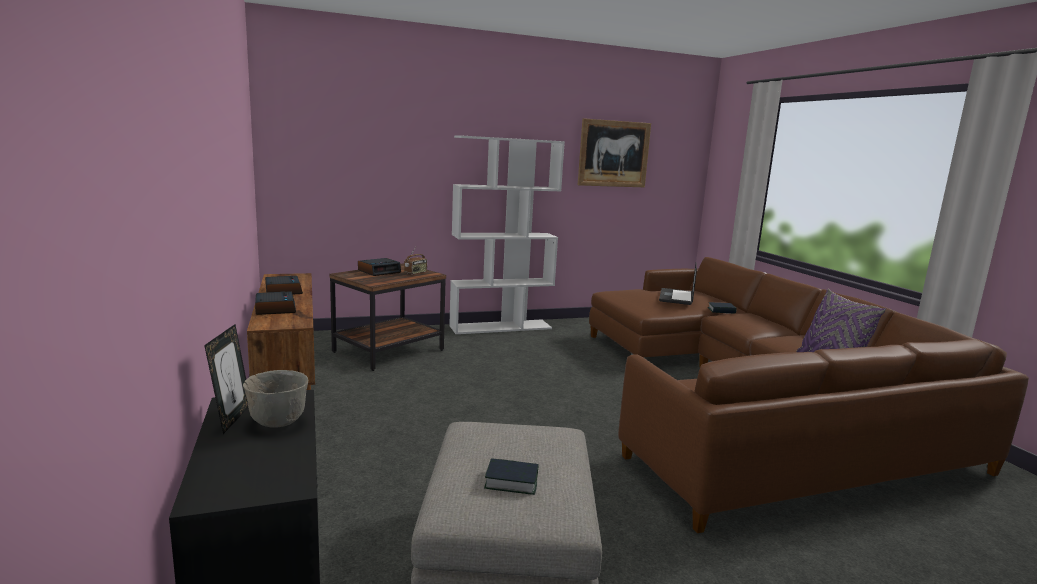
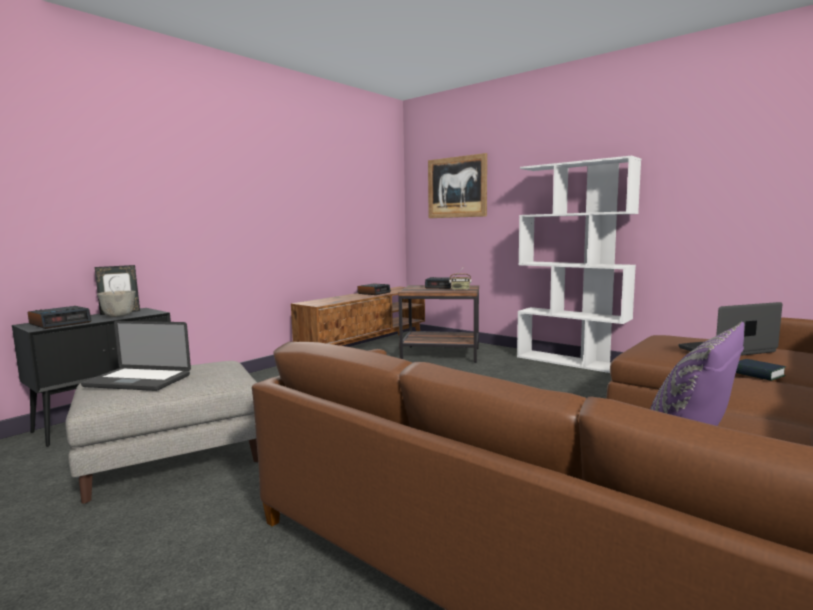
camera: 60 degrees right, 5 degrees down
(275, 308) = (337, 298): alarm clock -> alarm clock (61, 323)
(511, 481) = (138, 381): book -> laptop
(614, 154) = (739, 162): picture -> picture (457, 187)

